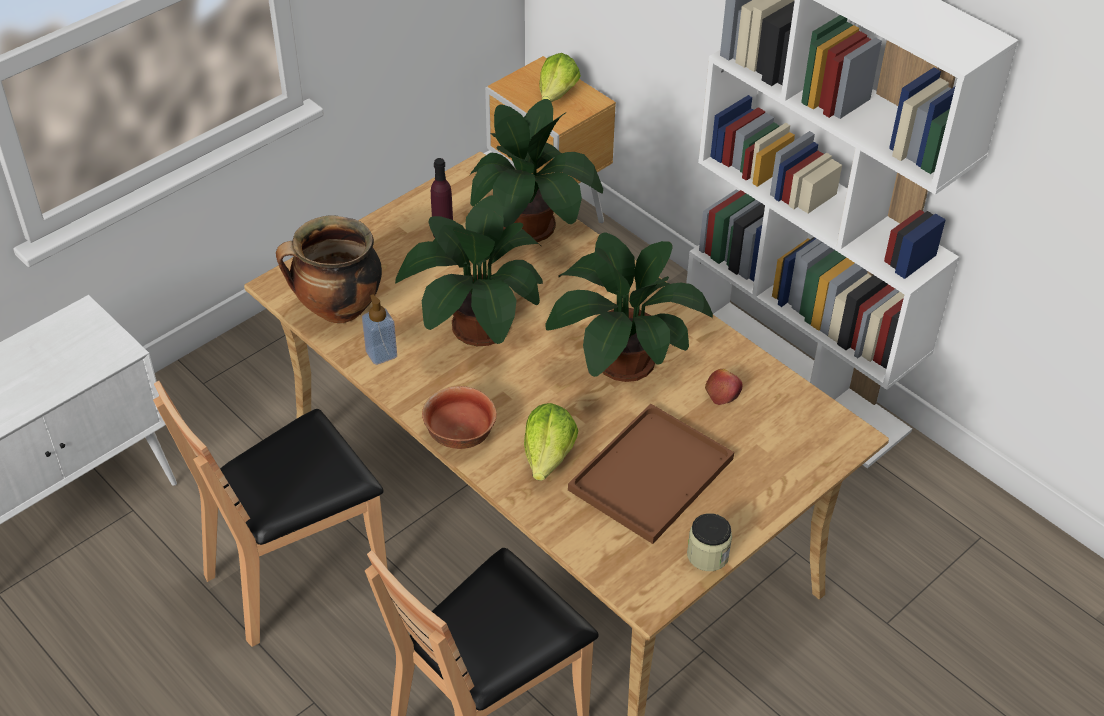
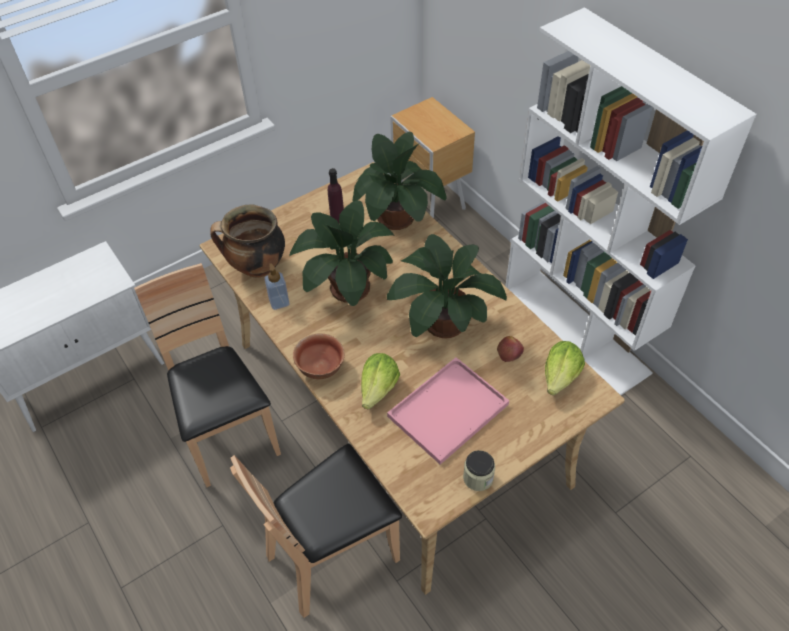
camera: 10 degrees right, 5 degrees up
(297, 574) = (228, 433): brown chair -> brown chair turned 90 degrees clockwise
(557, 94) = (437, 123): lettuce -> lettuce (560, 377)
(650, 477) = (447, 412): brown tray -> pink tray

